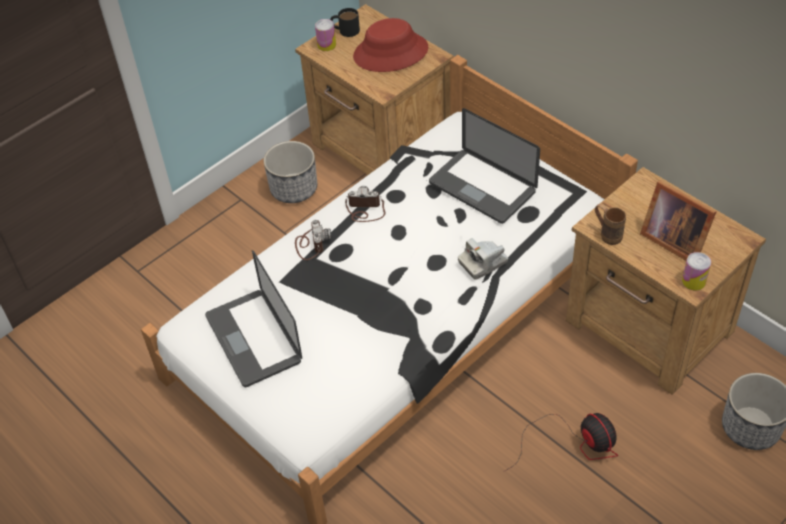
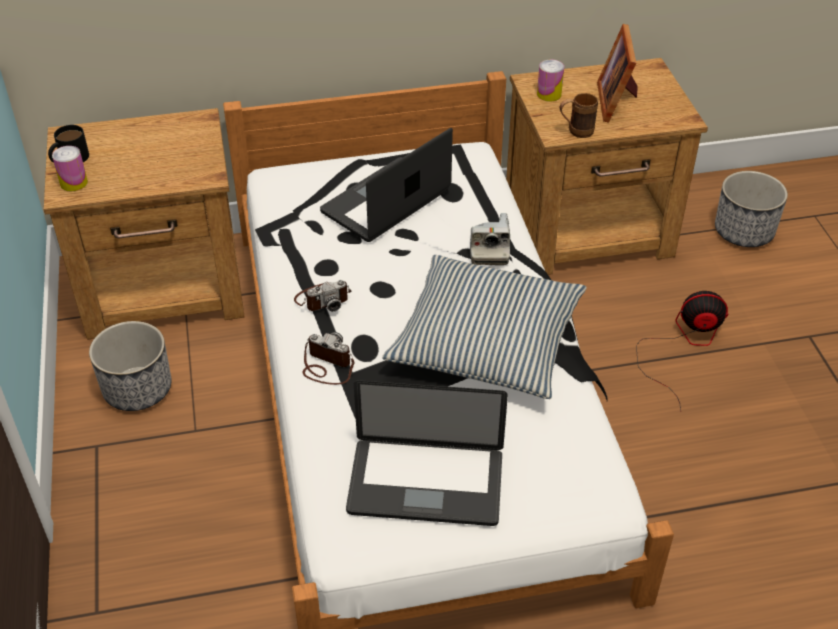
camera: 60 degrees left, 5 degrees down
(365, 210) = (323, 299): camera -> camera turned 150 degrees counterclockwise
(390, 53) = (154, 145): red hat -> none
(395, 306) = (486, 340): none -> pillow
(482, 187) = (386, 201): laptop -> laptop turned 150 degrees clockwise
(673, 239) = (617, 101): picture frame -> picture frame turned 105 degrees clockwise
(693, 281) = (677, 114): can -> can (549, 94)

